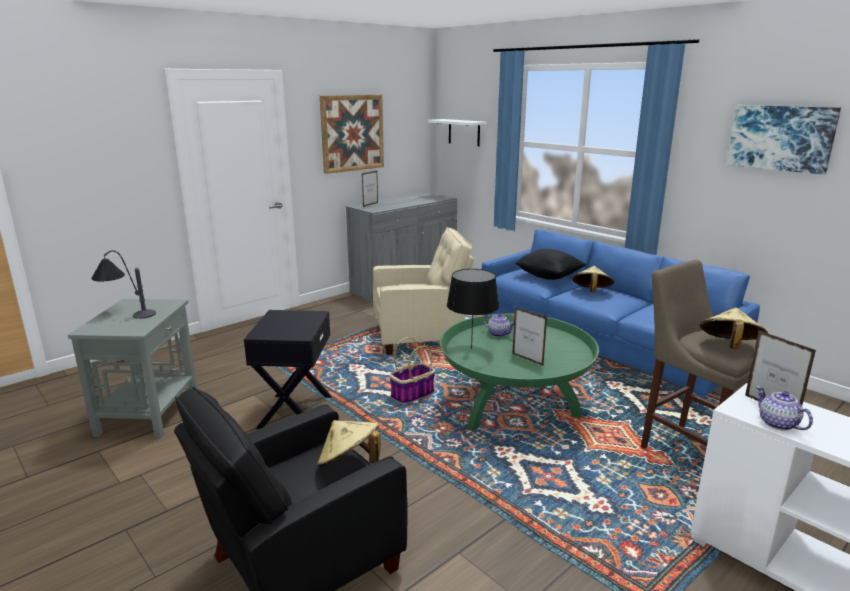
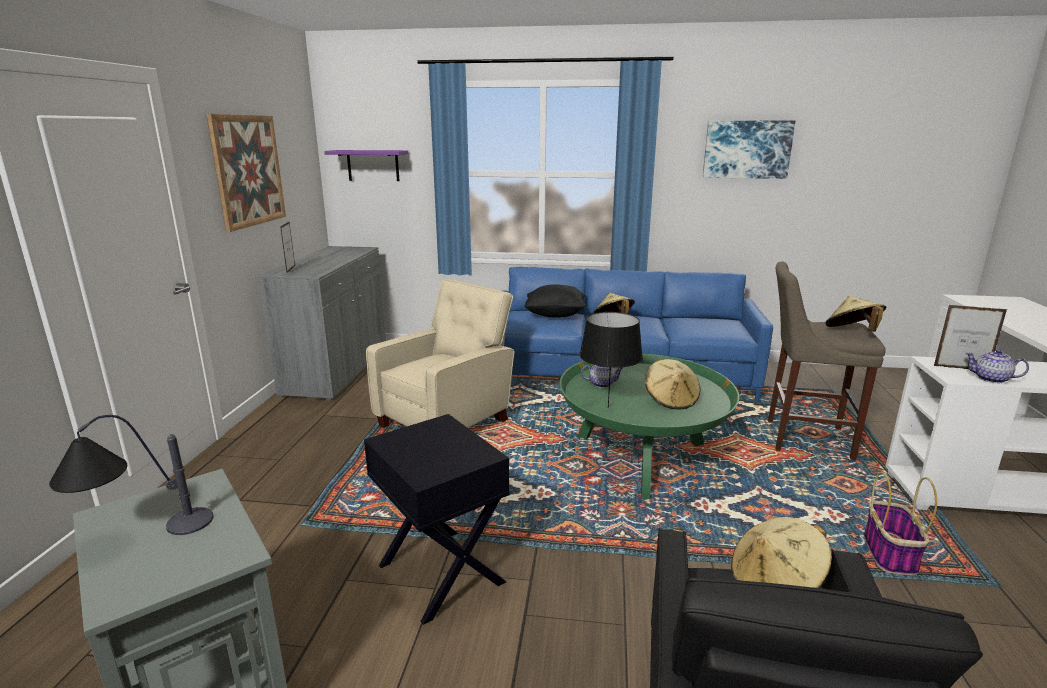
camera: 40 degrees left, 0 degrees up
(412, 395) = (537, 488): basket -> basket (890, 554)
(464, 132) = (373, 165): white shelf -> purple shelf
(527, 359) = (671, 400): picture frame -> beige hat

